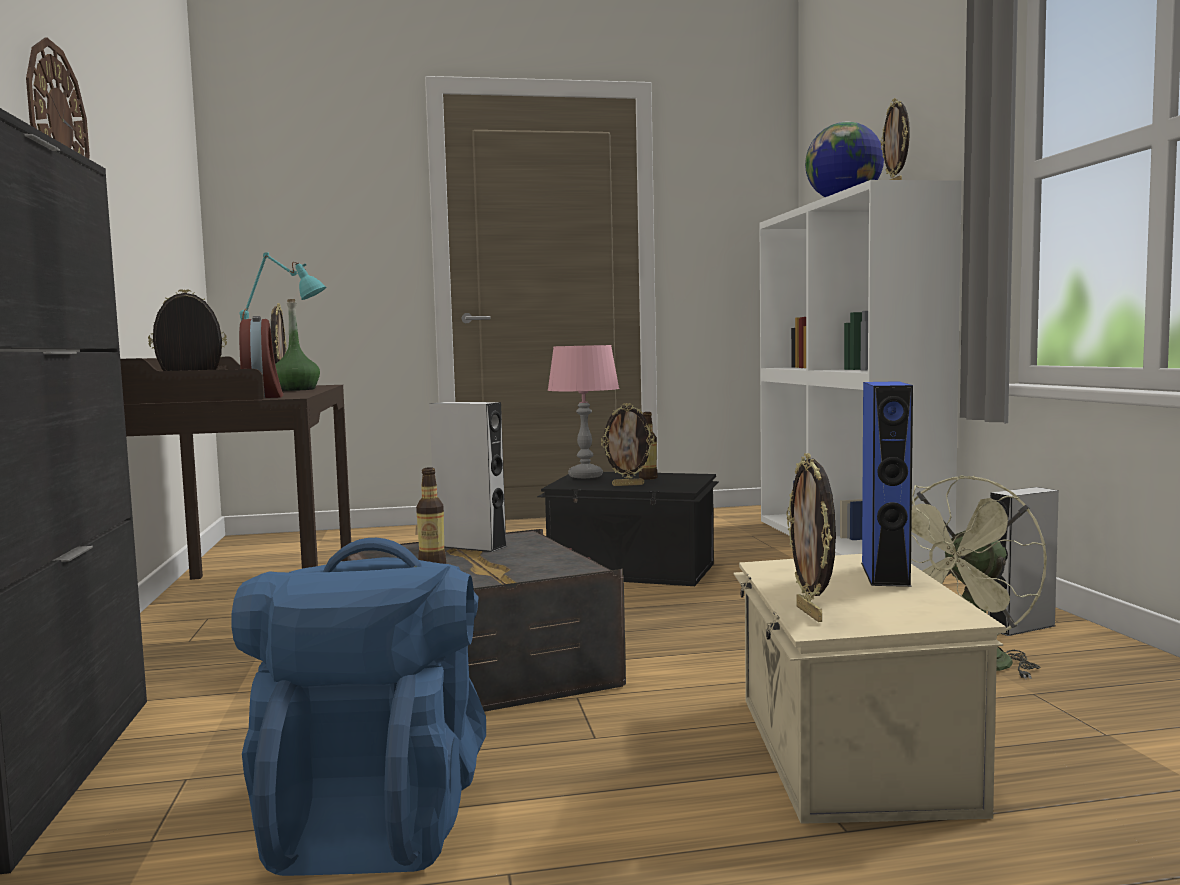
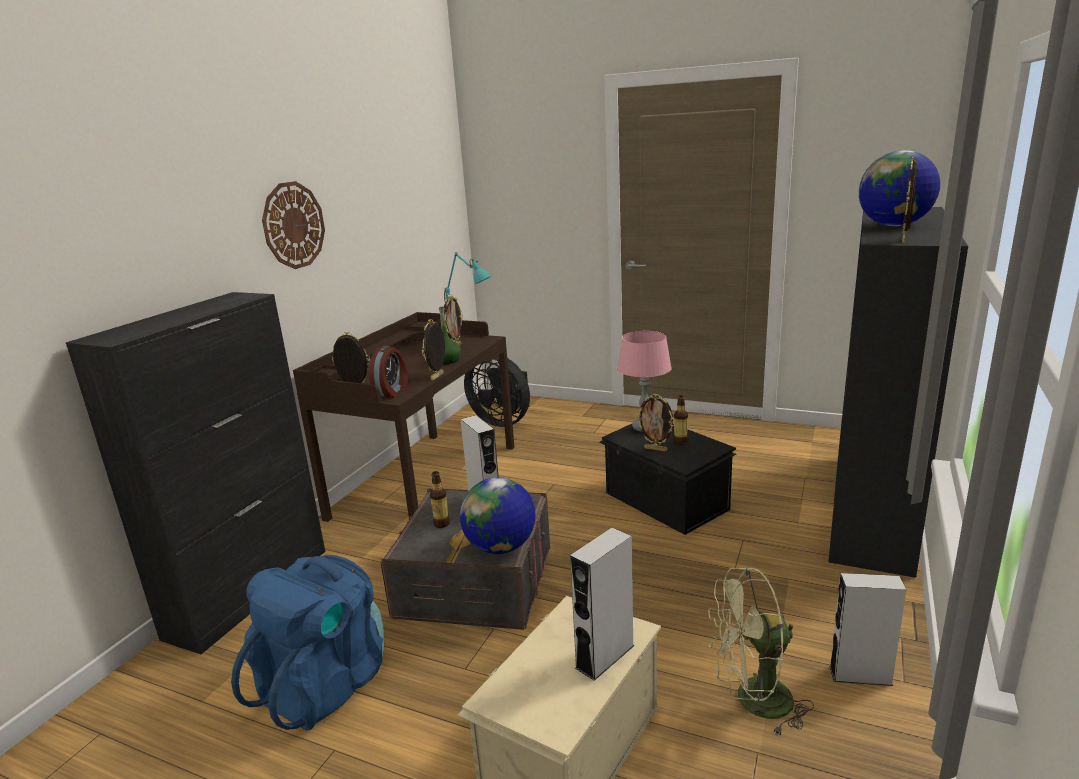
camera: 35 degrees right, 15 degrees up
(298, 552) = (503, 421): none -> black fan
(563, 564) = (500, 547): none -> globe
(811, 613) = (506, 682): picture frame -> picture frame (438, 377)
(848, 542) = (872, 510): white bookcase -> black bookcase
(885, 574) = (605, 656): blue speaker -> grey speaker

